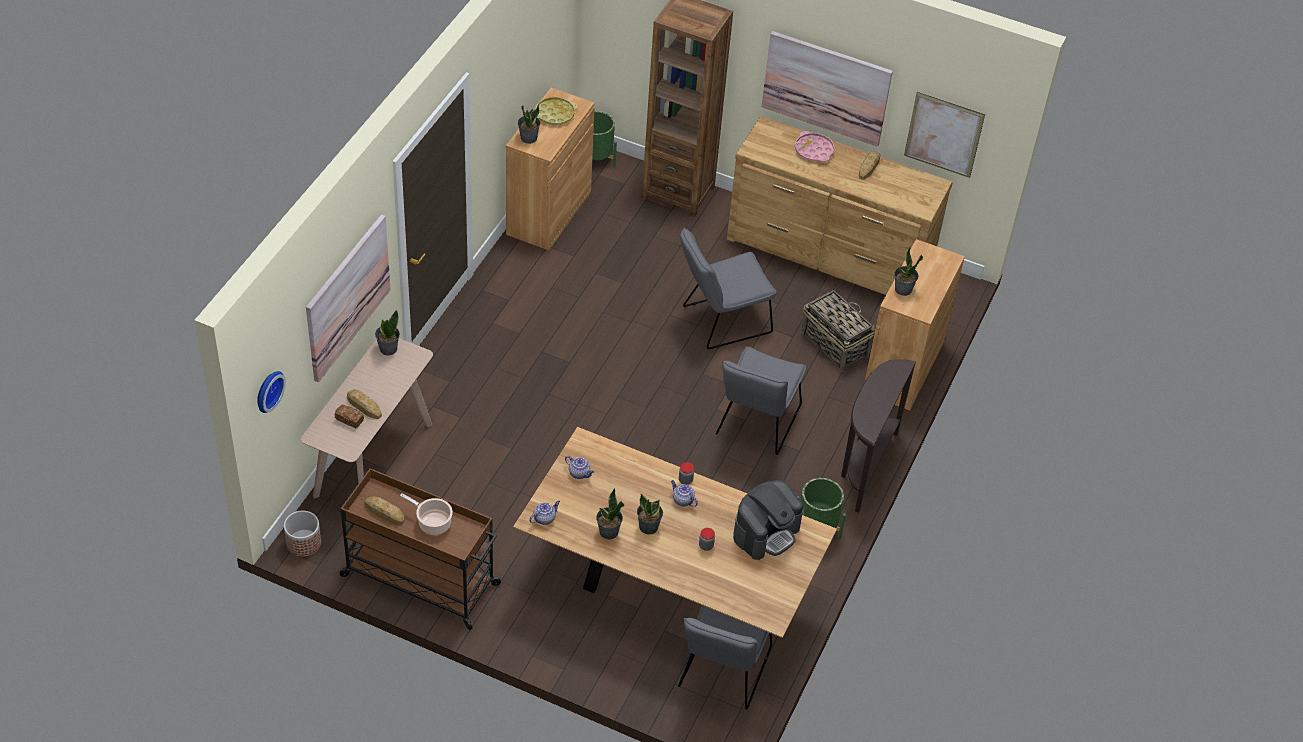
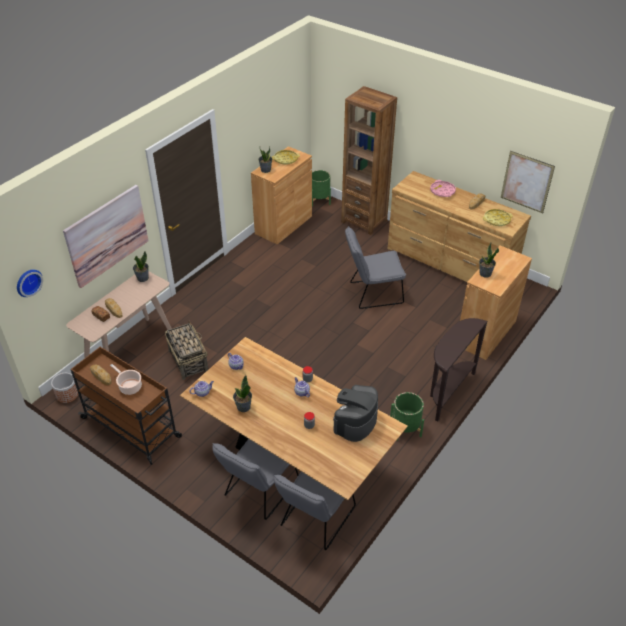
camera: 15 degrees right, 5 degrees down
(648, 526) = (272, 407): potted plant -> none
(755, 424) = (379, 356): grey chair -> grey chair (258, 491)
(766, 532) = (355, 421): coffee machine -> coffee machine turned 150 degrees clockwise
(826, 88) = (453, 150): picture -> none
(834, 344) = (442, 314): basket -> basket (188, 360)
(904, 194) = (497, 220): none -> yellow tray

